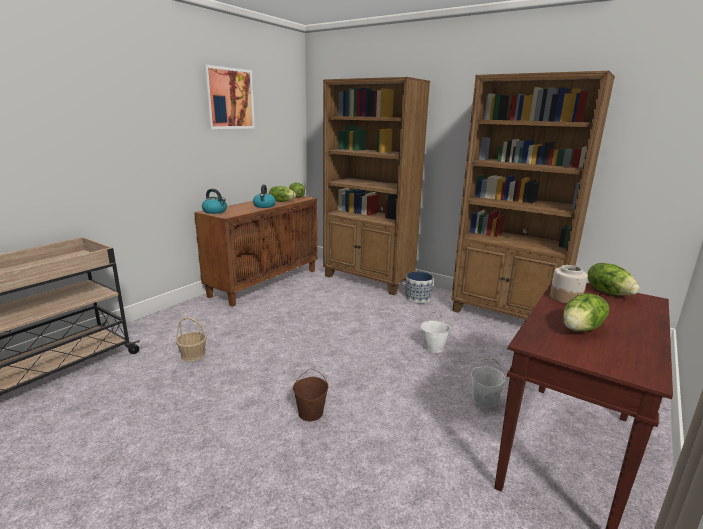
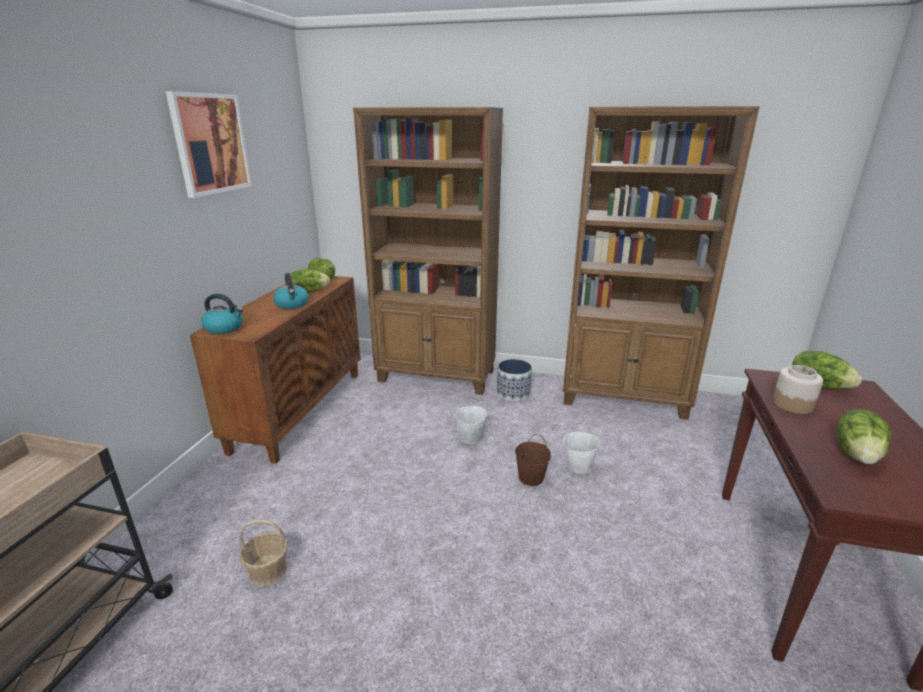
camera: 20 degrees left, 5 degrees up
(310, 413) = (501, 621): brown bucket -> brown bucket (531, 478)
(484, 400) = (680, 530): white bucket -> white bucket (470, 437)

